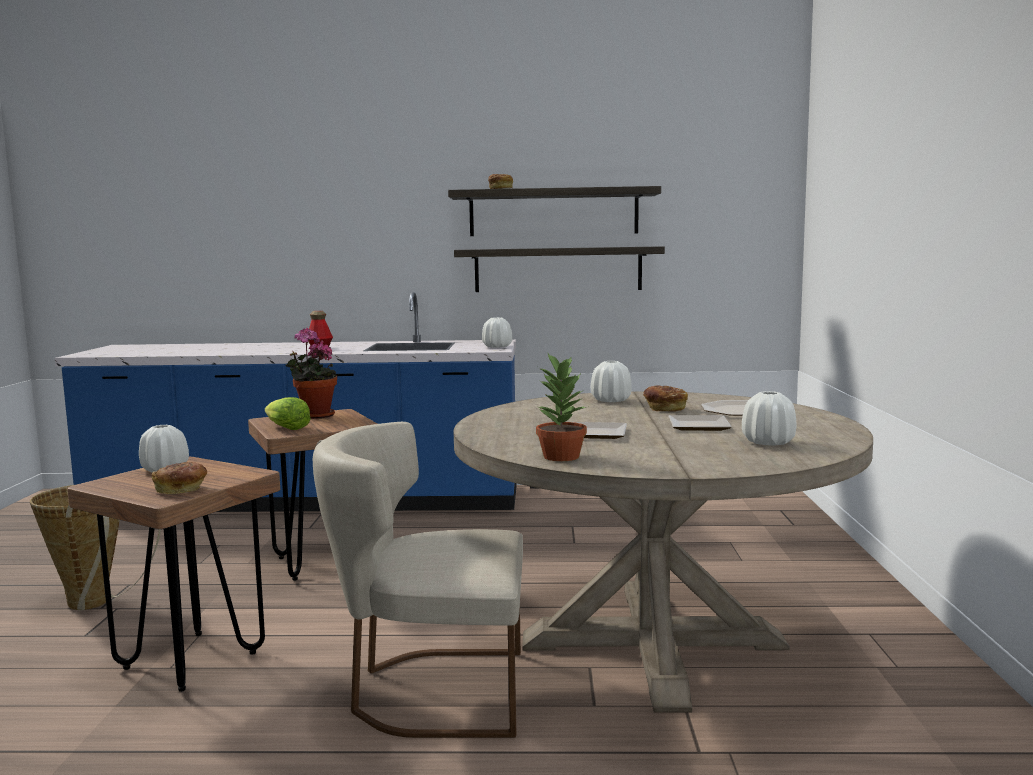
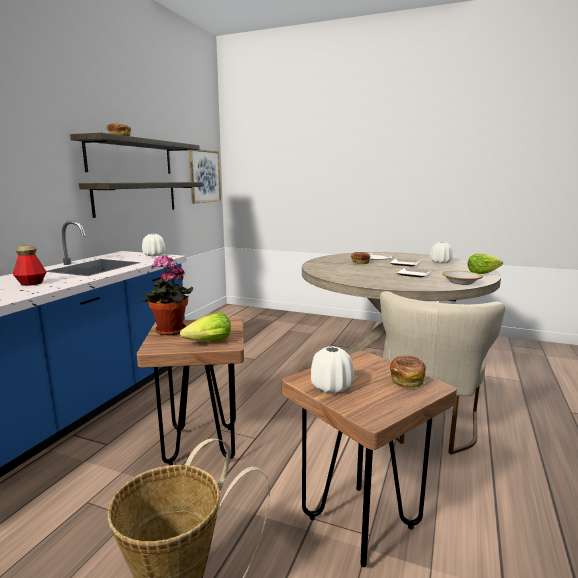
camera: 70 degrees left, 5 degrees up
(561, 456) = (461, 282): potted plant -> bowl
(611, 400) = (330, 265): white vase -> none
(687, 467) = (482, 273): none -> lettuce
(739, 235) = (204, 176): none -> picture

